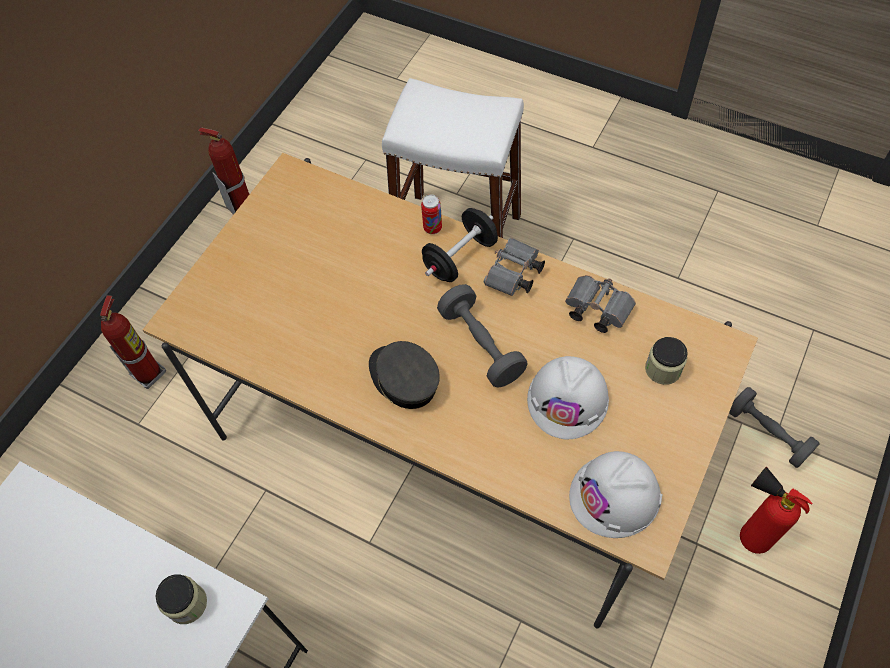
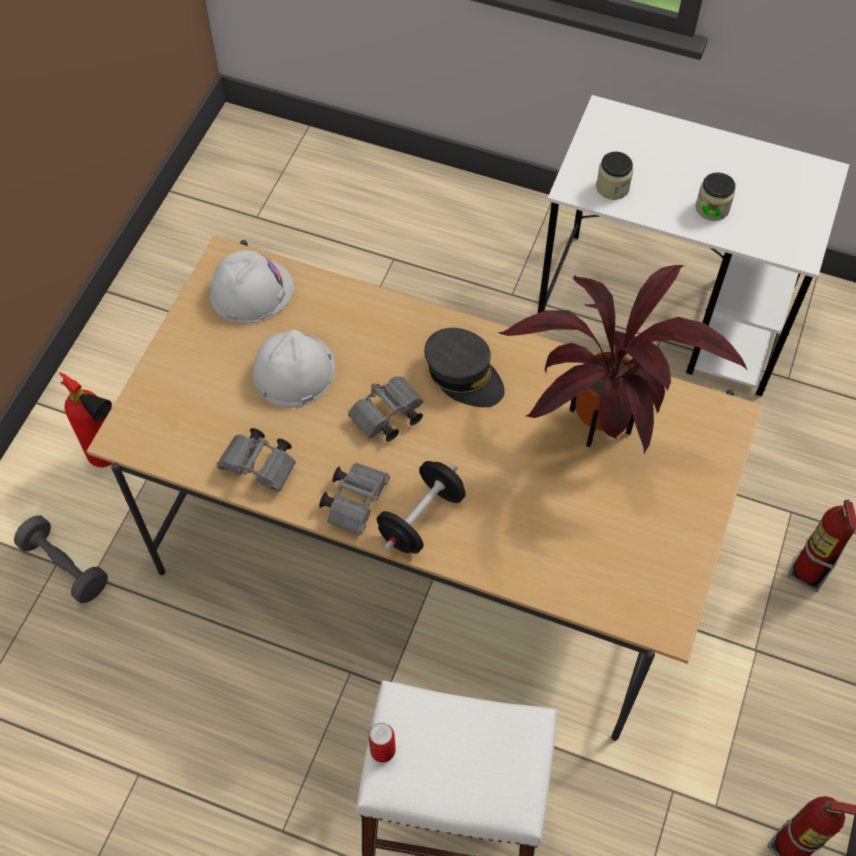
camera: 170 degrees right, 0 degrees up
(292, 320) = (599, 427): none -> potted plant
(432, 228) = (460, 557): can -> can (382, 750)
(481, 345) = (386, 417): grey dumbbell -> grey binoculars
(663, 369) = (193, 408): jar -> jar (712, 208)

